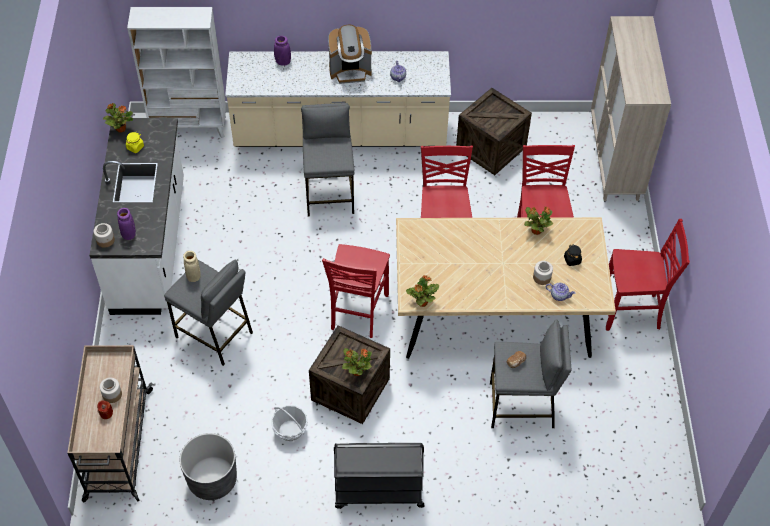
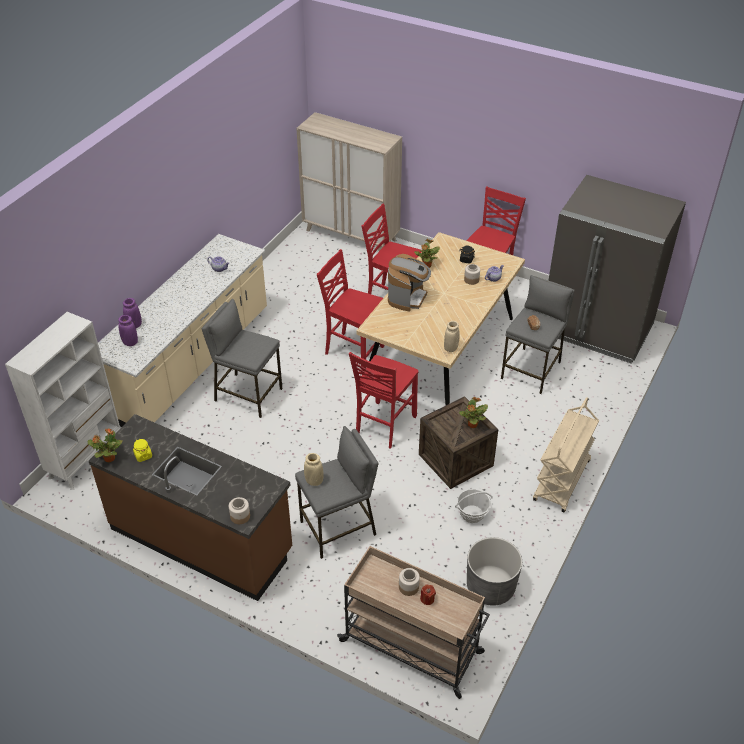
camera: 60 degrees left, 10 degrees down
(129, 234) = (247, 496): purple vase -> purple vase (130, 343)
(150, 246) = (202, 539): white counter -> brown counter
(350, 70) = (185, 291): coffee machine -> coffee machine (407, 297)
(357, 312) = (384, 426): red chair -> red chair turned 75 degrees clockwise
(378, 492) = (562, 481): black cart -> beige cart
(422, 302) = (450, 348): potted plant -> beige vase
(491, 148) = (285, 288): crate -> none
(636, 444) = (597, 329): none -> grey fridge

